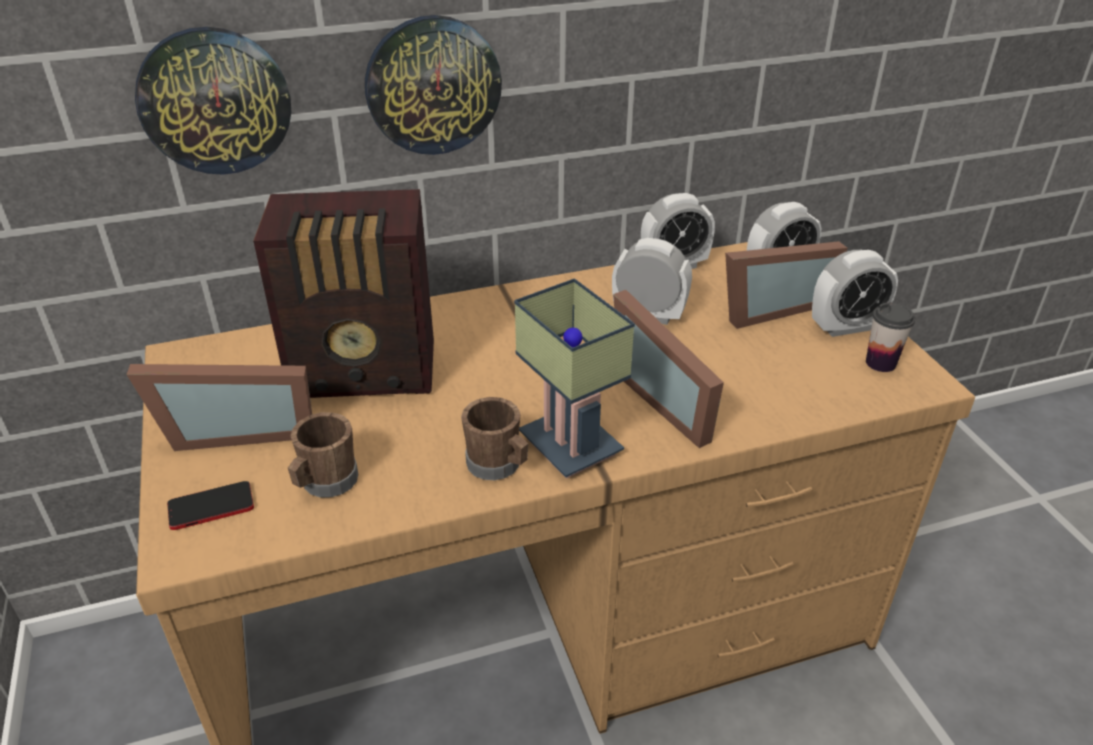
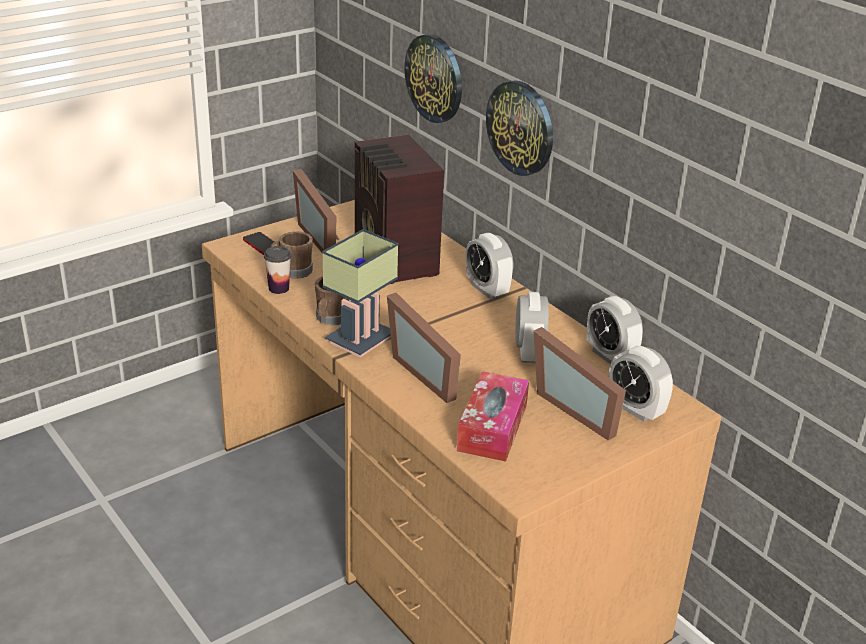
camera: 70 degrees right, 5 degrees down
(670, 400) = (428, 372): picture frame -> picture frame turned 75 degrees counterclockwise
(801, 375) = (492, 427): none -> tissue box
(846, 327) = (577, 448): alarm clock -> alarm clock (487, 289)
(880, 363) = (534, 467): cup -> cup (279, 288)

